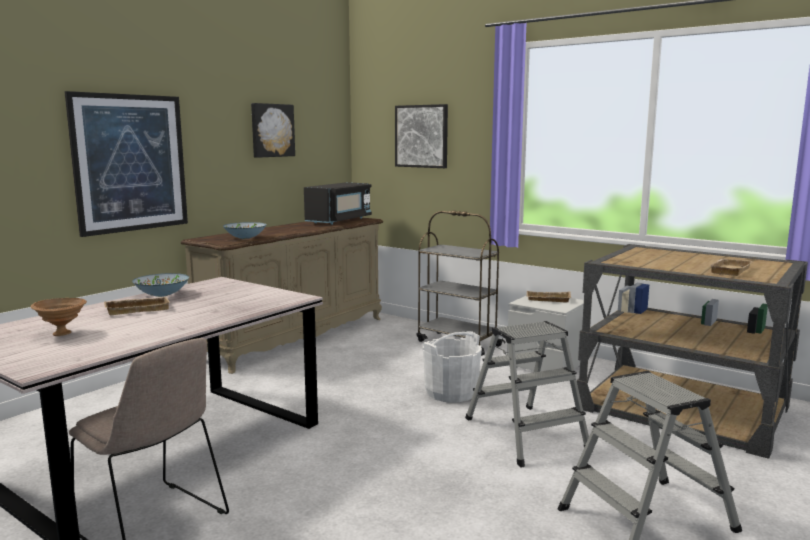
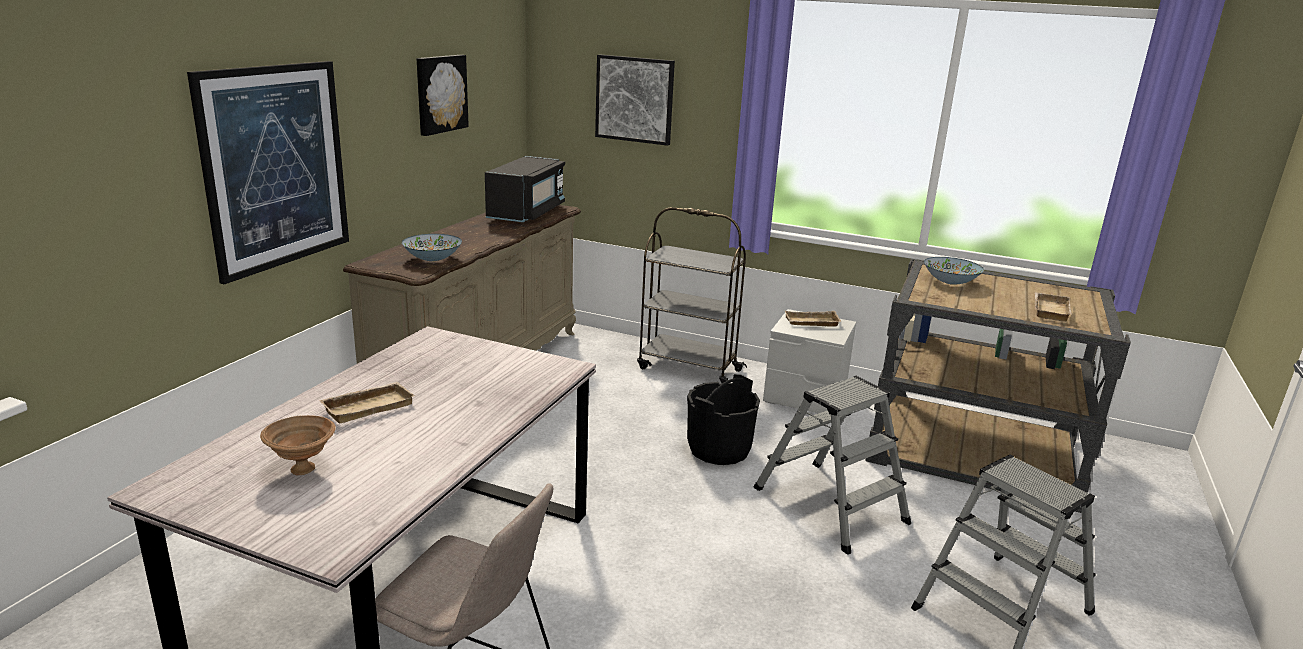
camera: 15 degrees left, 10 degrees up
(162, 295) = (376, 372): bowl -> bowl (950, 282)
(451, 392) = (718, 449): white bucket -> black bucket

